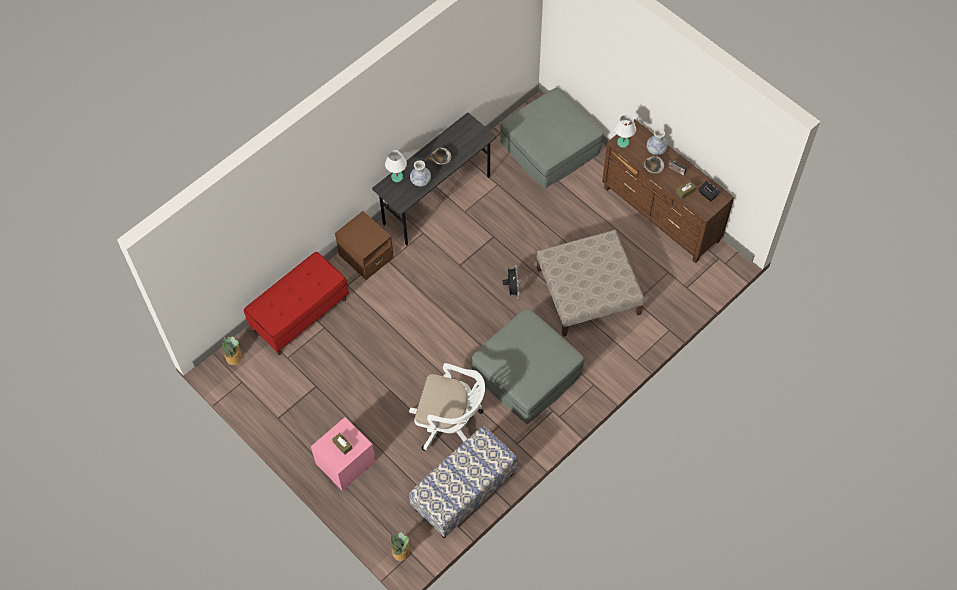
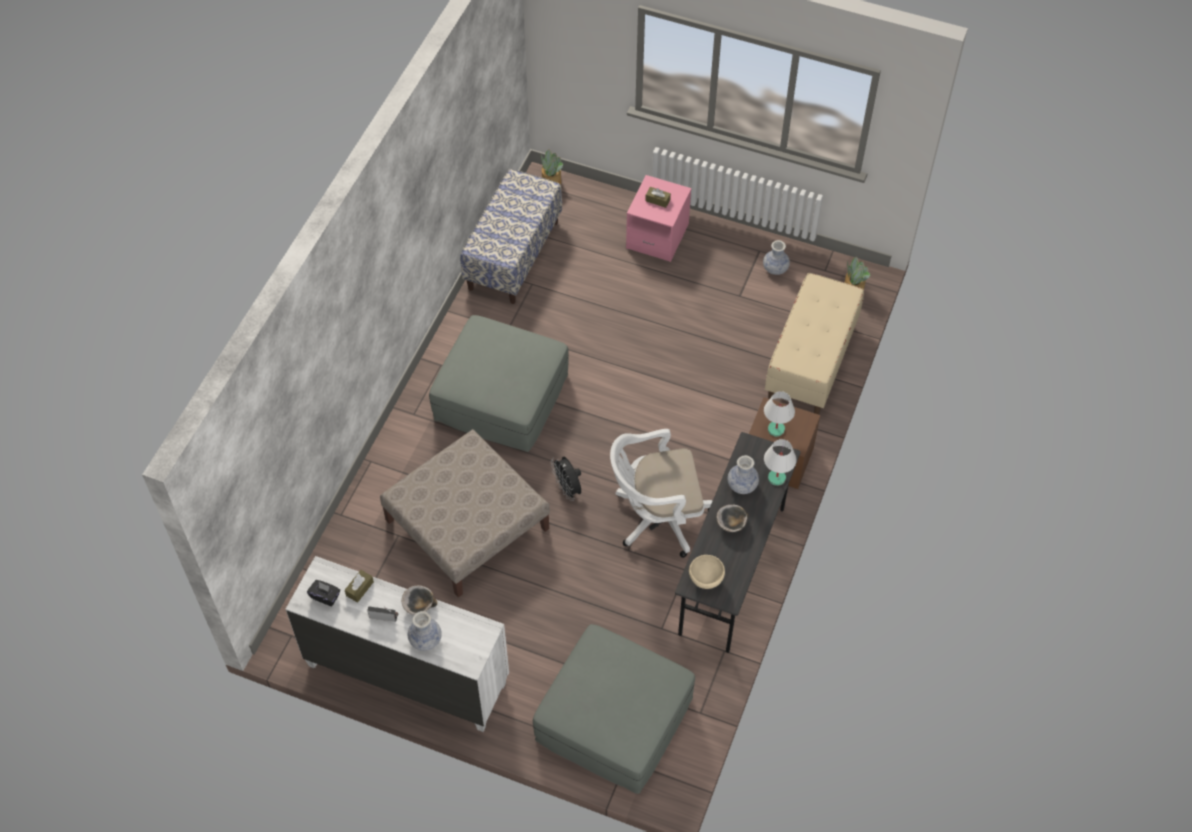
camera: 155 degrees right, 5 degrees down
(276, 398) = (775, 268): none -> vase
(300, 314) = (811, 362): red bench -> beige bench
(450, 423) = (564, 314): white office chair -> white office chair (656, 517)
(474, 136) = (706, 579): none -> beige bowl
(623, 142) = (479, 632): white table lamp -> white table lamp (776, 430)
(661, 215) = (406, 673): brown dresser -> white dresser

